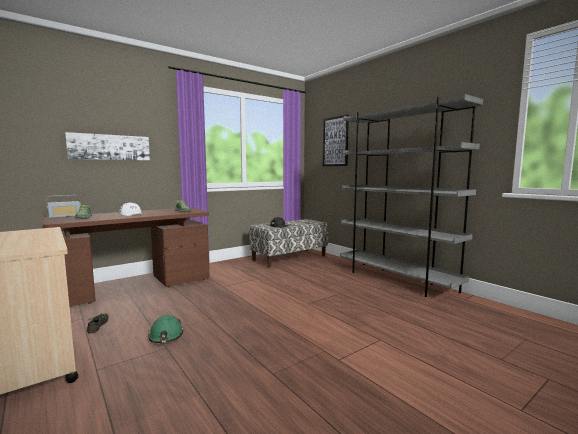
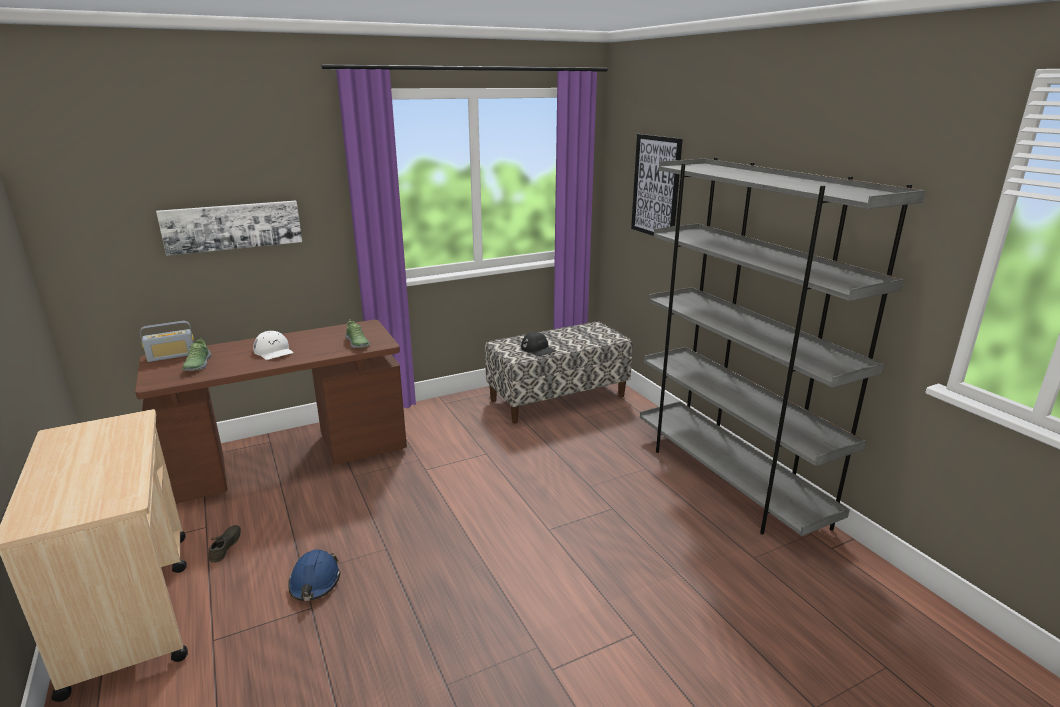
camera: 10 degrees right, 15 degrees up
(166, 336) = (315, 583): green hard hat -> blue hard hat

